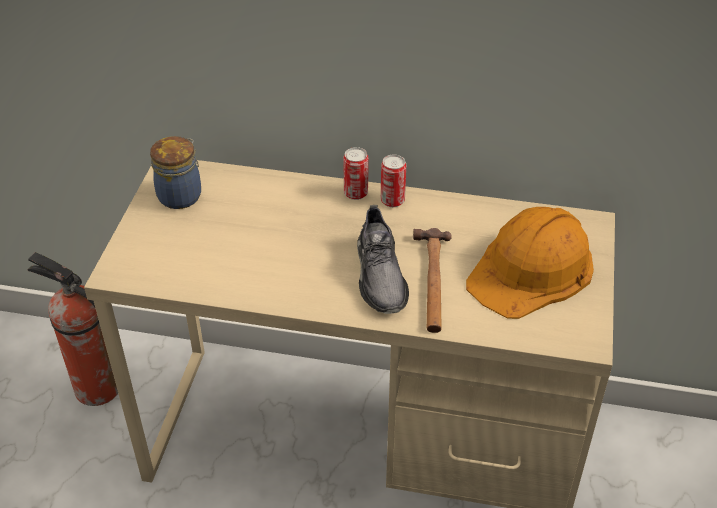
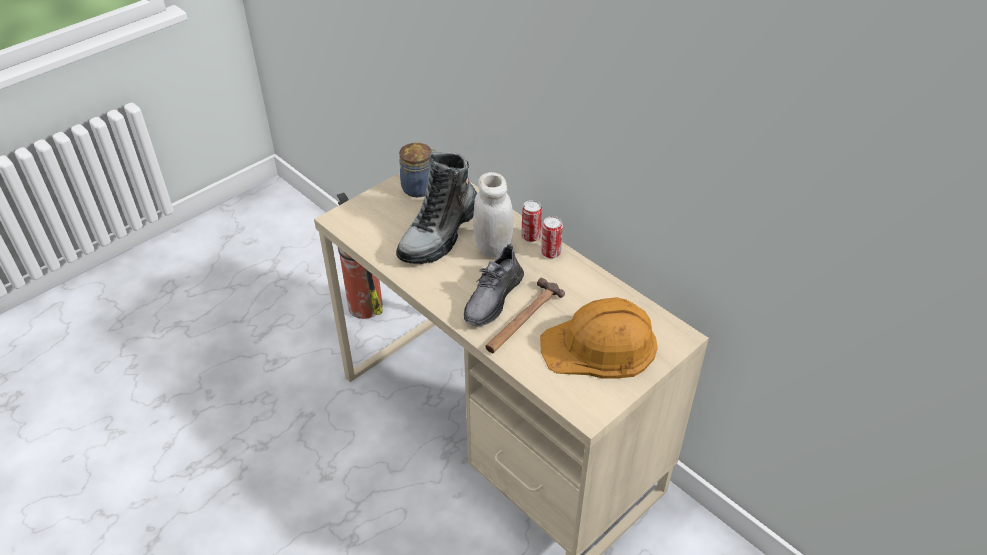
camera: 35 degrees right, 0 degrees up
(255, 235) = (440, 234): none -> boot
(327, 223) = (493, 247): none -> white jar

